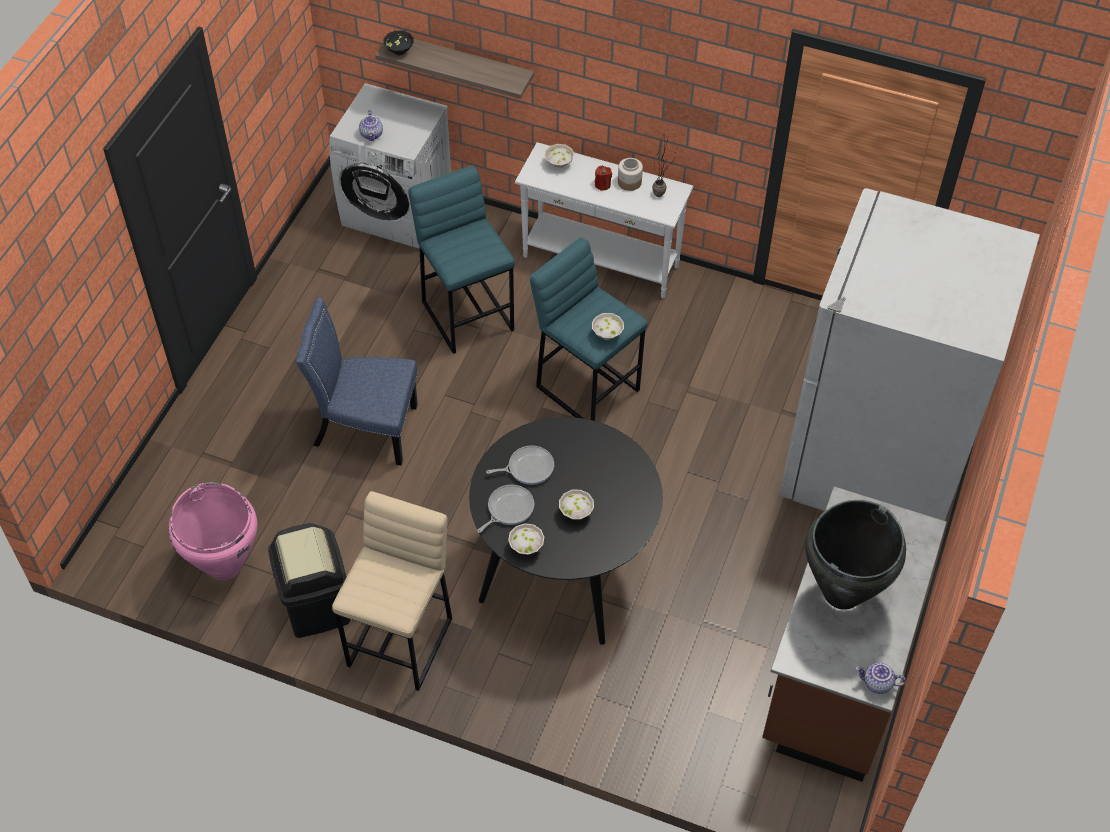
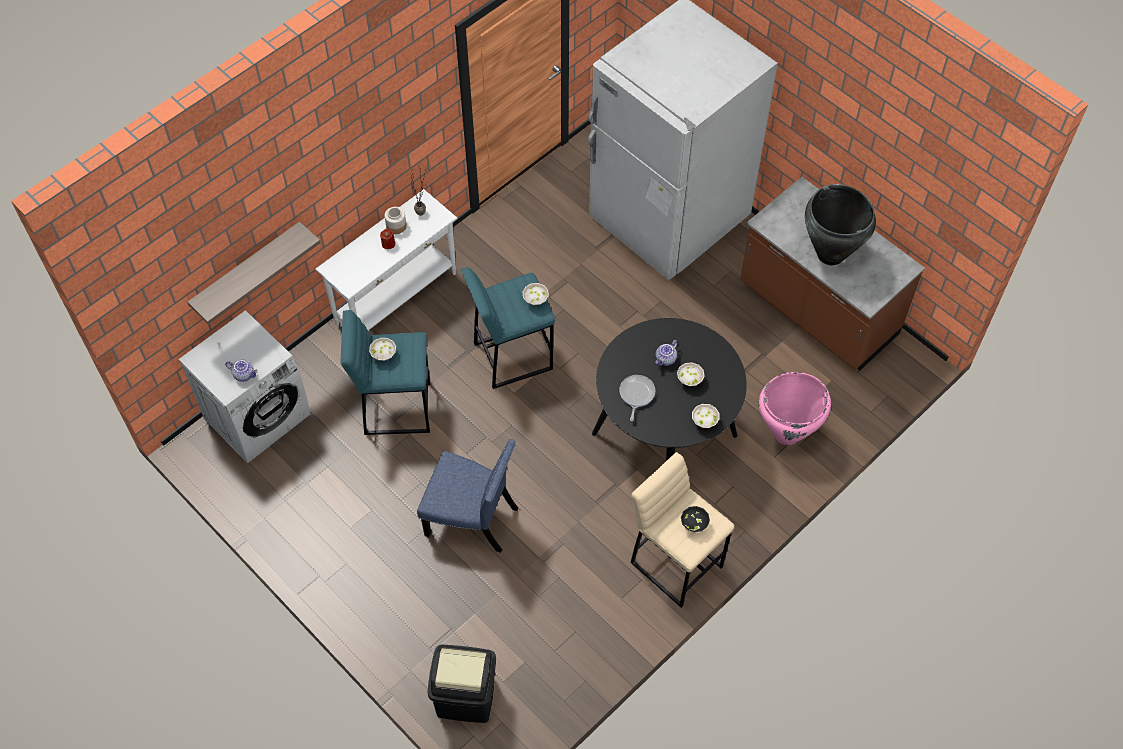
camera: 65 degrees left, 5 degrees up
(224, 565) = (550, 665): pink vase -> pink vase (786, 433)
(316, 606) = (619, 611): black trash can -> black trash can (465, 698)
(367, 428) = (470, 518): blue chair -> blue chair turned 105 degrees counterclockwise
(400, 51) = (215, 302): black bowl -> black bowl (694, 524)
(508, 509) = (666, 420): frying pan -> none
(559, 164) = (350, 263): white bowl -> white bowl (384, 355)
(877, 684) = (904, 266): teapot -> teapot (666, 359)

